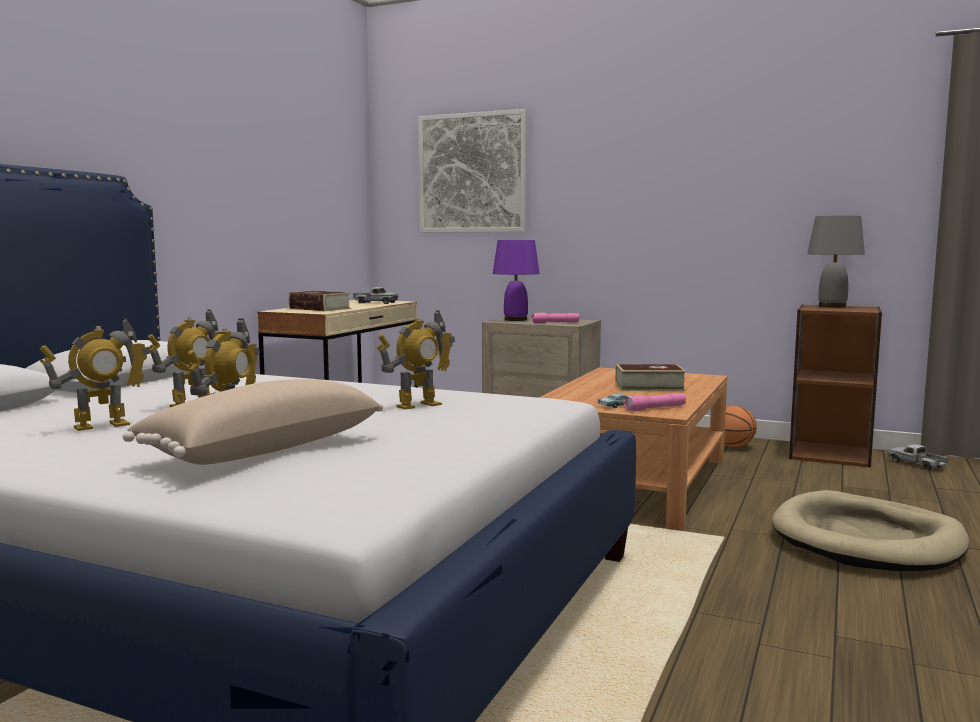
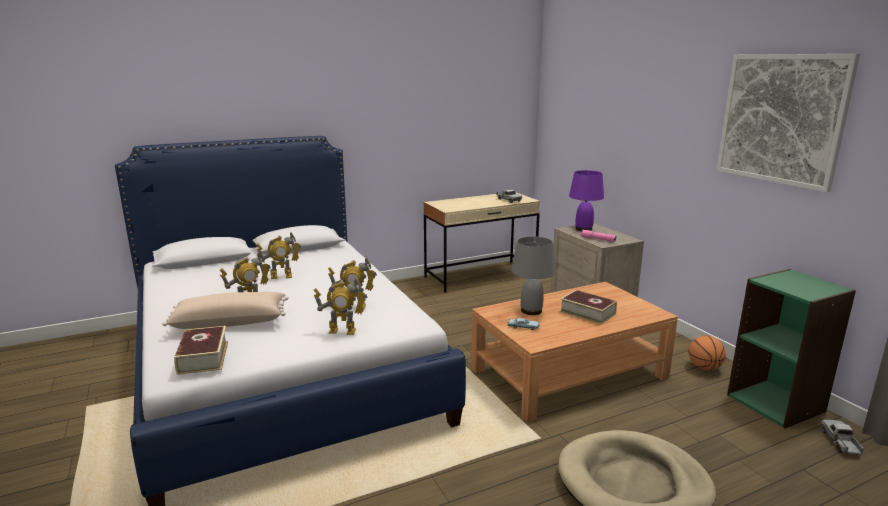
camera: 40 degrees right, 10 degrees up
(102, 425) = (224, 285): toy robot -> toy robot (342, 331)
(320, 308) = (459, 204): book -> book (203, 357)
(472, 173) = (588, 113): picture -> picture (781, 119)
(655, 409) = (536, 336): pink flashlight -> none
(830, 454) = (776, 403): brown bookcase -> green bookcase
(831, 306) = (803, 279): grey table lamp -> grey table lamp (531, 310)

